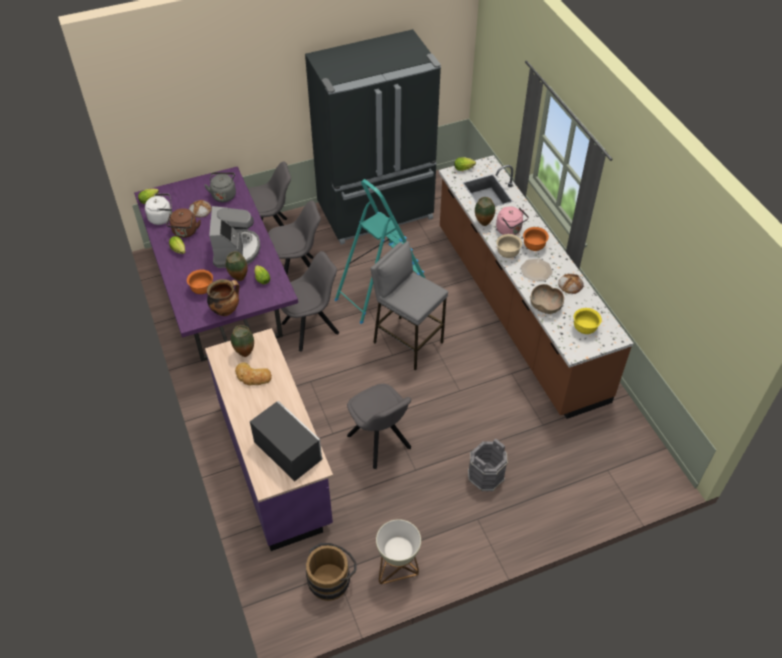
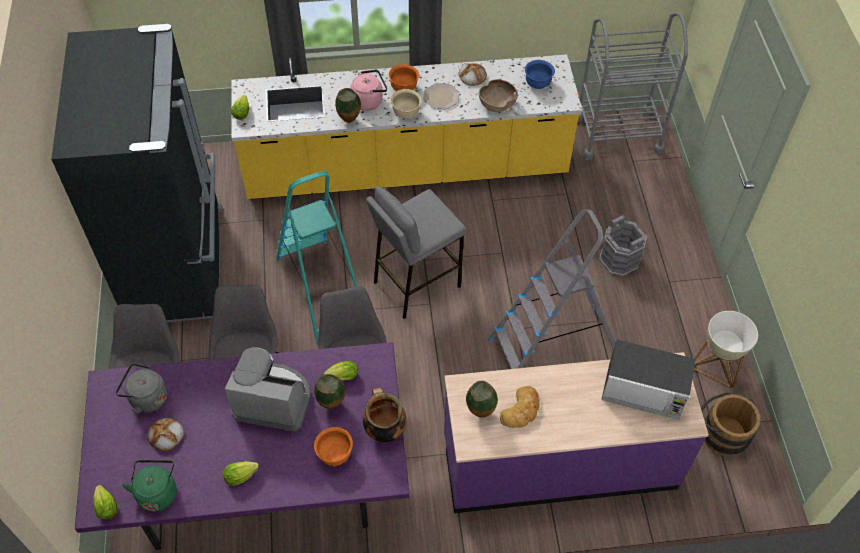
camera: 75 degrees left, 5 degrees up
(162, 217) = (157, 491): white kettle -> green kettle
(185, 232) = (206, 462): brown kettle -> none
(287, 451) = (644, 391): microwave -> microwave turned 135 degrees counterclockwise
(379, 441) = (552, 346): grey chair -> grey step ladder
(517, 311) = (406, 169): brown counter -> yellow counter
(584, 329) = (538, 84): yellow bowl -> blue bowl
(634, 452) = (617, 134): none -> grey cart

